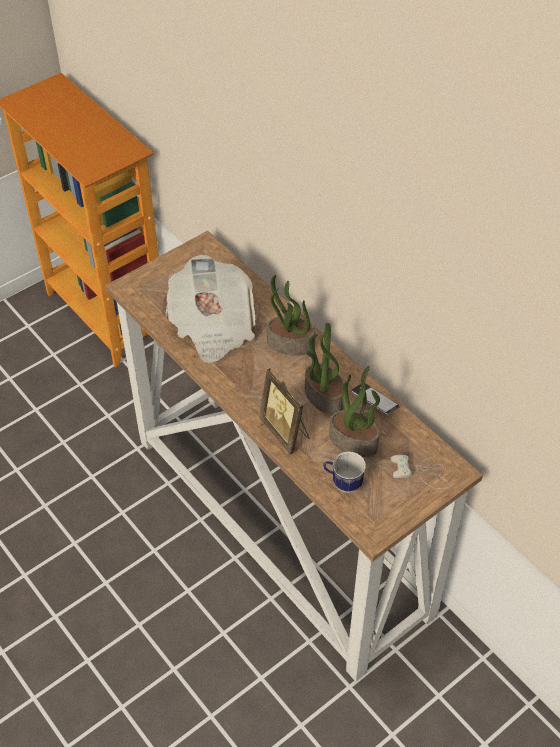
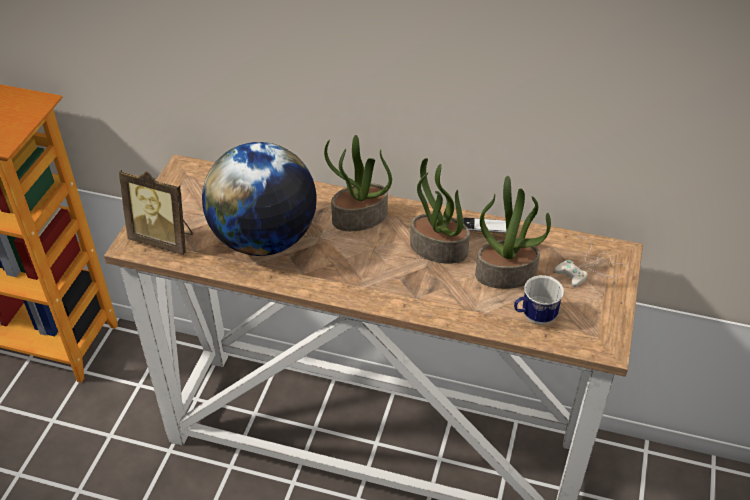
camera: 35 degrees left, 5 degrees down
(212, 326) = (264, 239): newspaper -> globe
(285, 432) = (434, 300): picture frame -> picture frame (164, 239)

